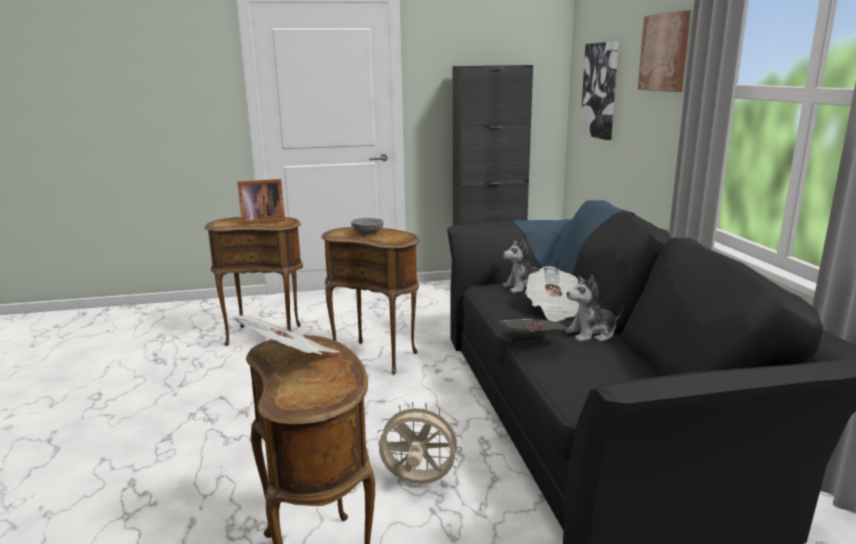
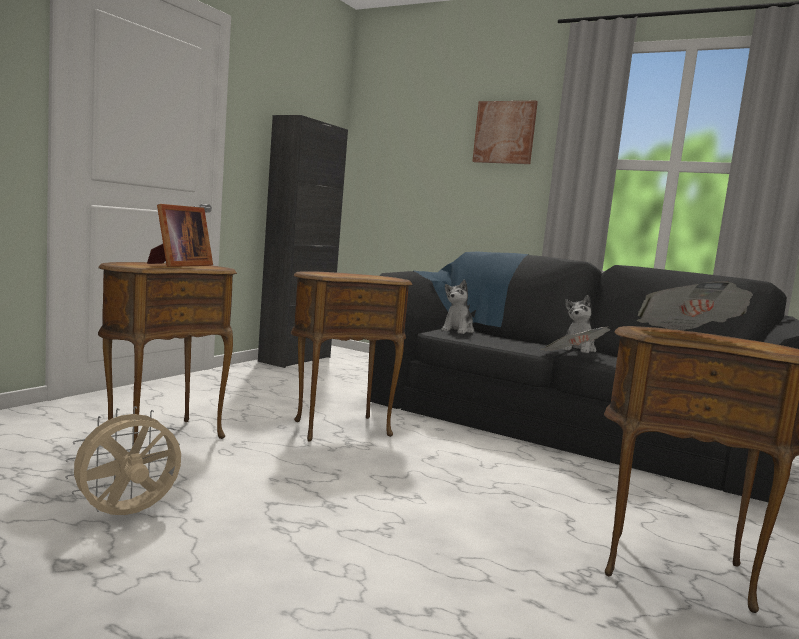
camera: 50 degrees left, 10 degrees down
(367, 234) = (349, 275): grey bowl -> none
(418, 483) = (591, 496): beige fan -> beige fan (127, 516)
(554, 309) = (519, 340): newspaper -> none
(600, 90) = (405, 163): picture -> none

